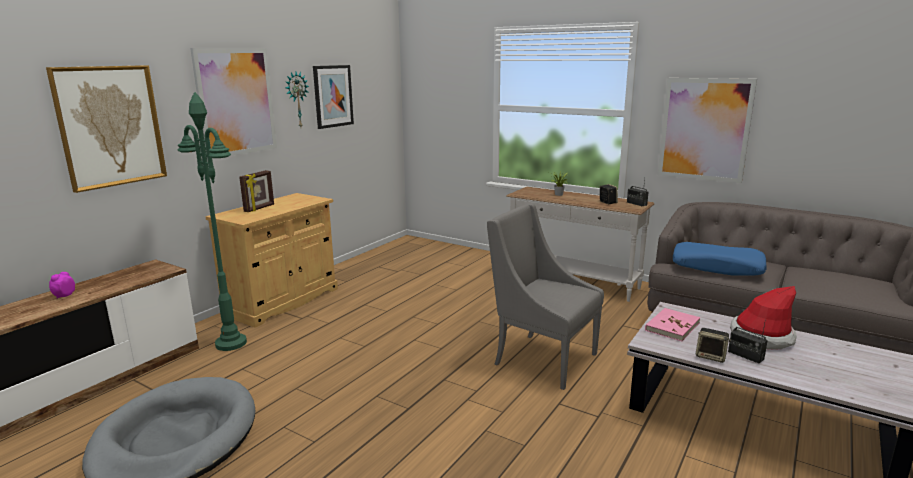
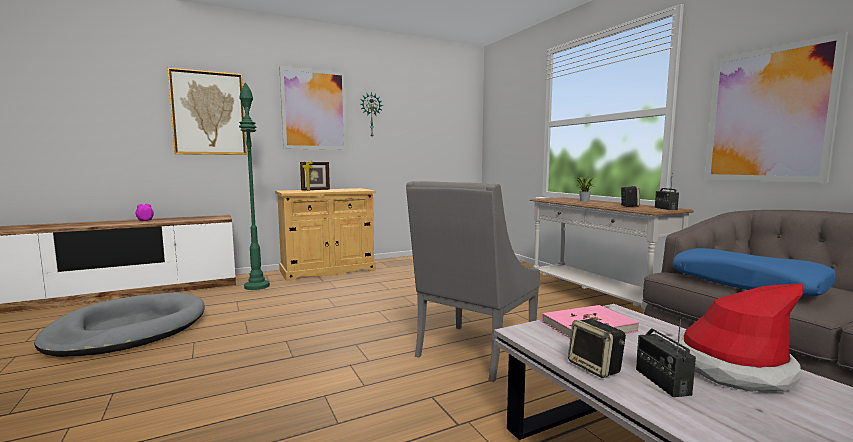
camera: 30 degrees right, 10 degrees down
(333, 96) = (407, 117): picture -> none
(542, 358) = (472, 352): grey armchair -> grey armchair turned 120 degrees counterclockwise

